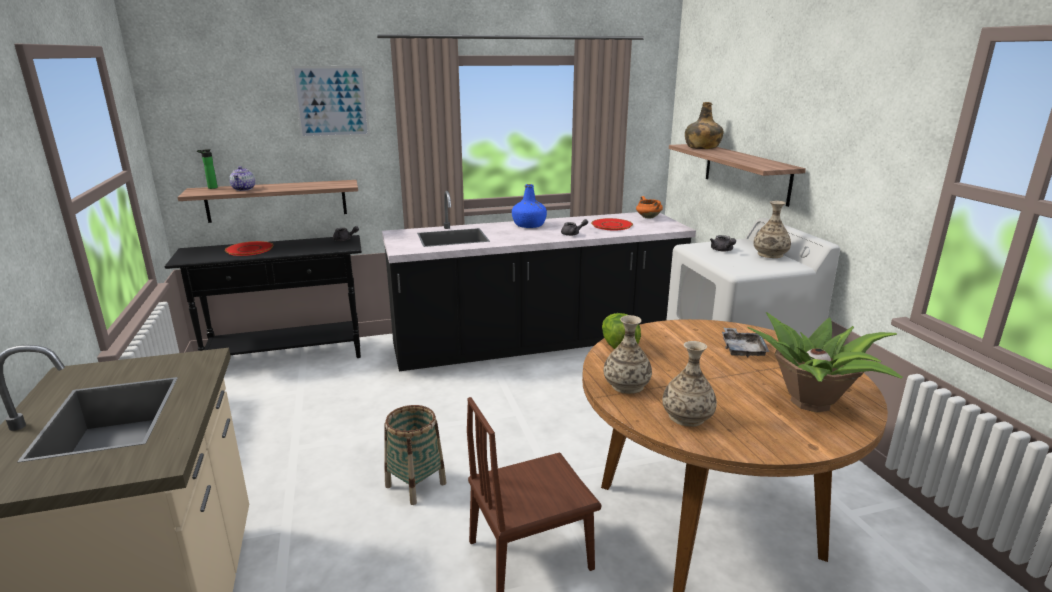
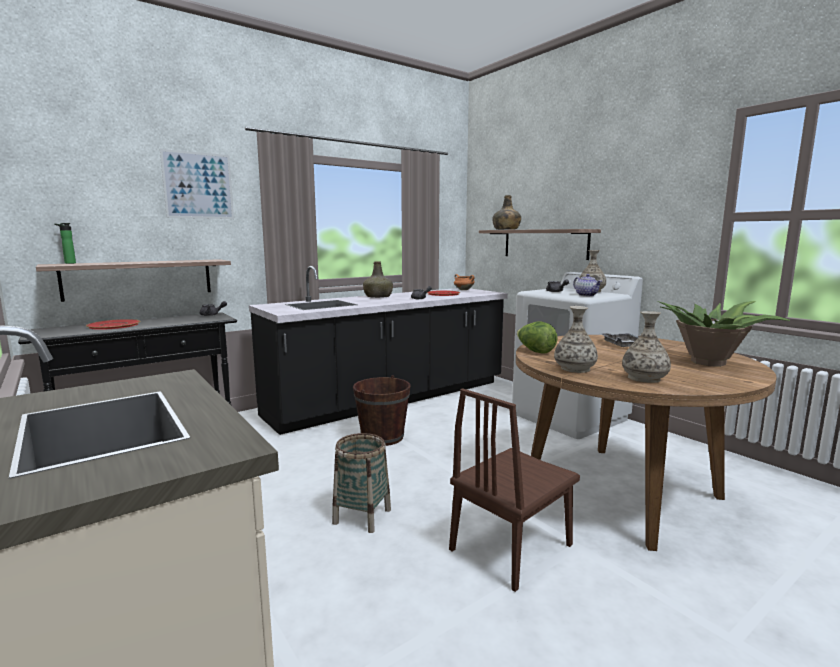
camera: 20 degrees left, 10 degrees down
(244, 189) = (109, 263): teapot -> teapot (586, 295)
(495, 393) = (382, 437): none -> brown bucket
(529, 225) = (378, 297): blue bottle -> green bottle

